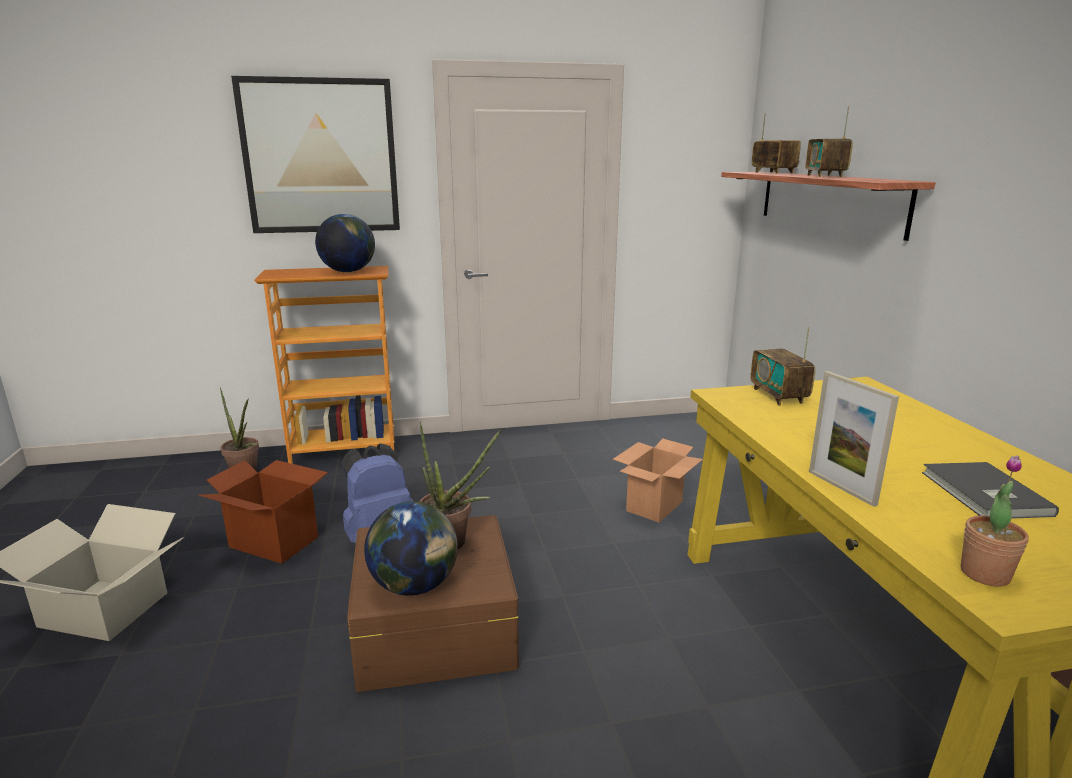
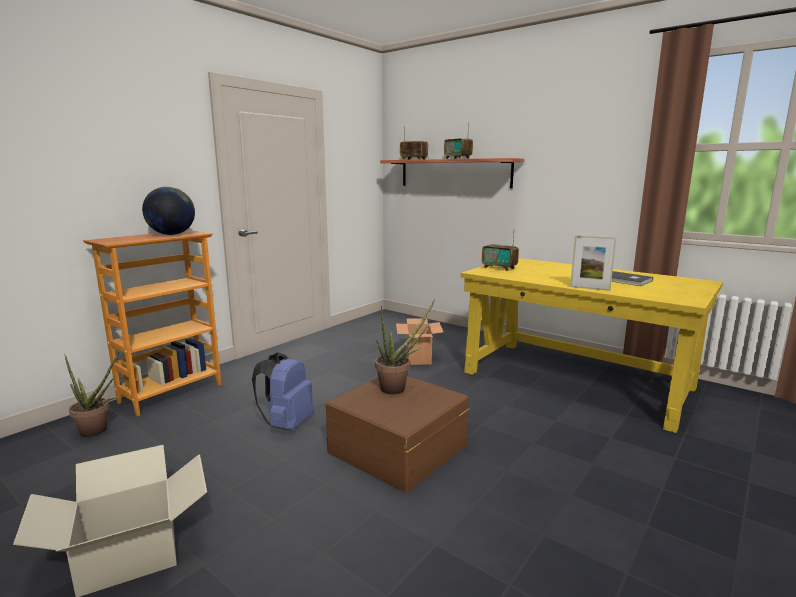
camera: 40 degrees left, 5 degrees down
(274, 541) = (210, 456): cardboard box -> none
(321, 157) = (127, 140): picture -> none
(415, 586) = (414, 410): globe -> none
(984, 574) = (671, 297): potted plant -> none

